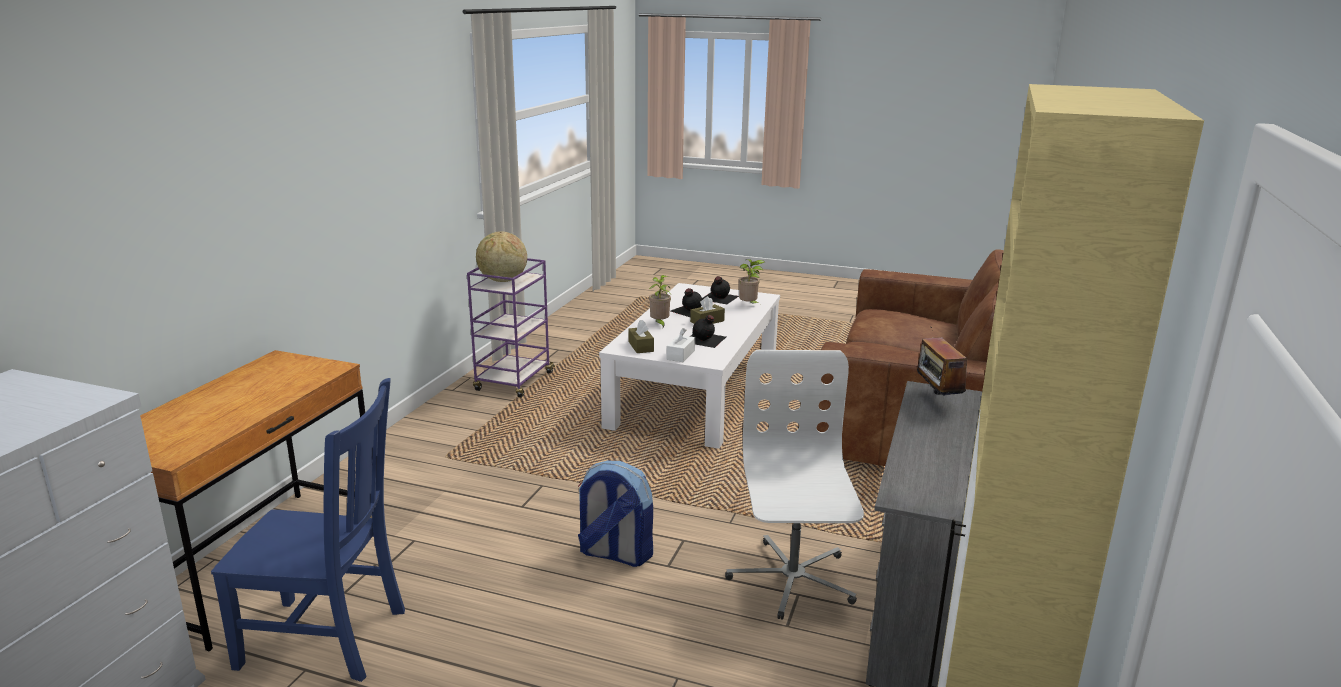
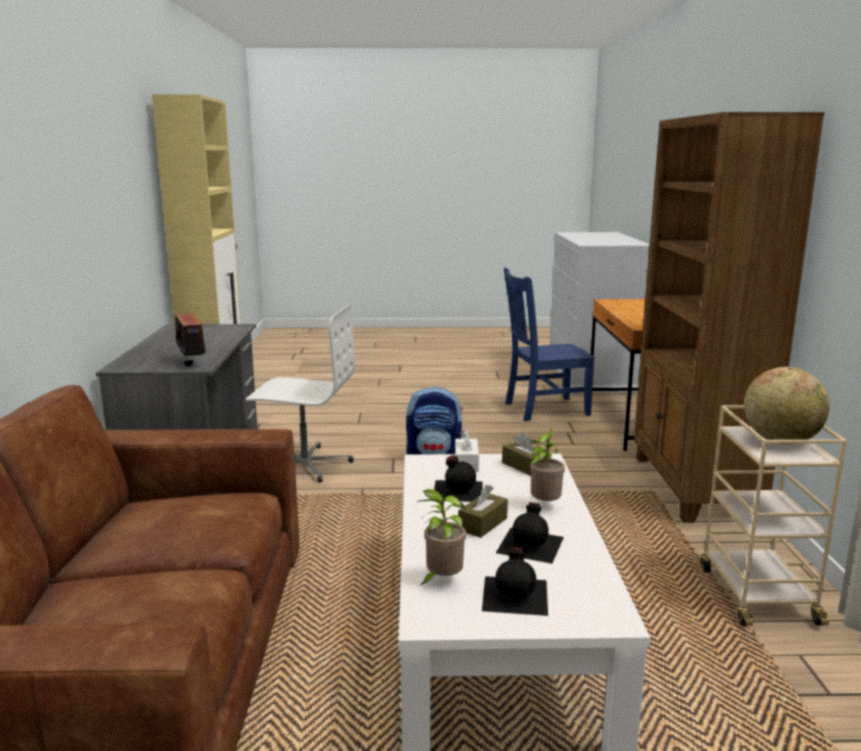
camera: 160 degrees right, 5 degrees down
(401, 454) = (693, 487): none -> brown bookcase
(514, 382) = (756, 594): purple cart -> beige cart
(791, 579) = (304, 464): white office chair -> white office chair turned 60 degrees counterclockwise

